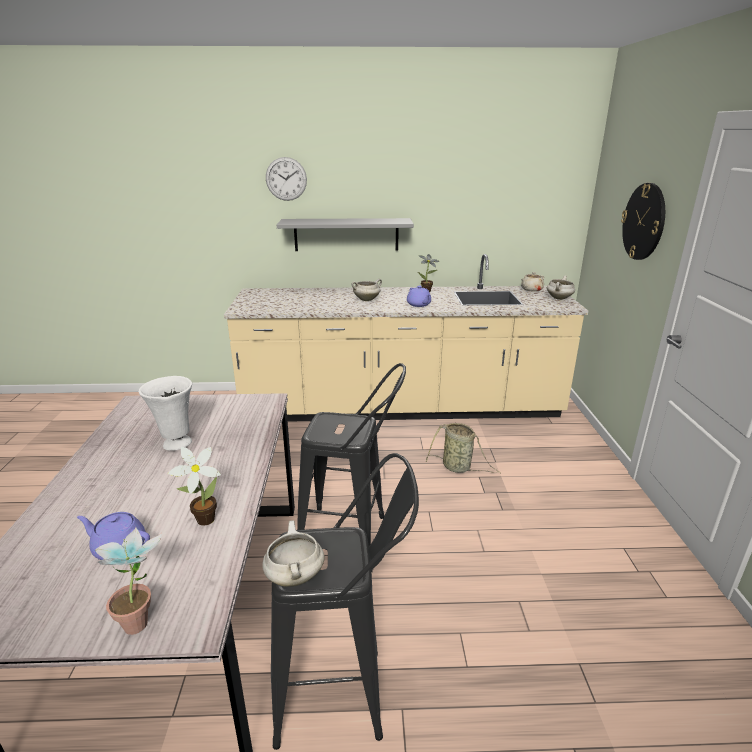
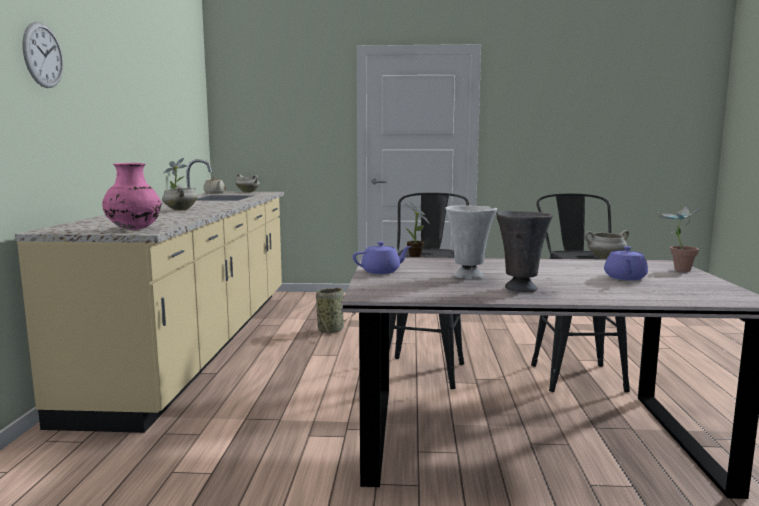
camera: 85 degrees left, 15 degrees down
(114, 468) = (520, 288): none -> grey vase
(202, 520) = (577, 266): potted plant -> potted plant (416, 256)
(251, 305) = (134, 229): none -> pink vase
(346, 234) = (98, 141): grey shelf -> none
(419, 304) = (221, 204): purple teapot -> purple teapot (381, 271)
(644, 222) = (302, 118): wall clock -> none

